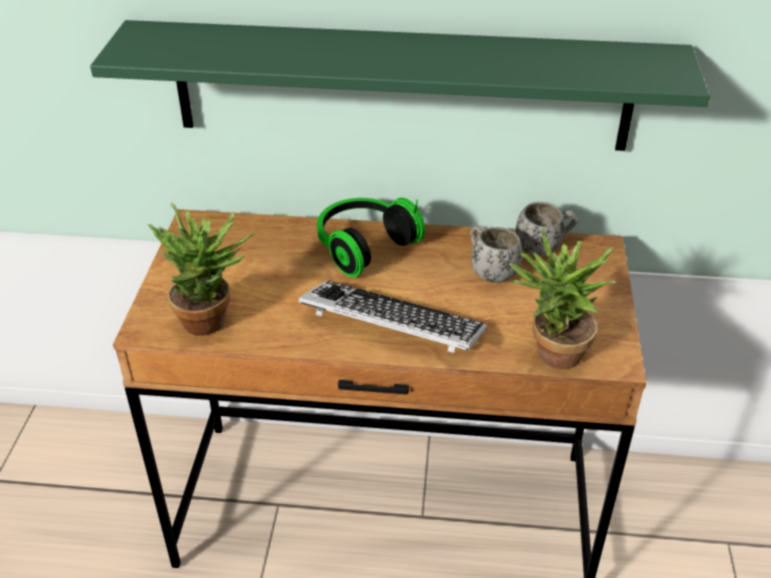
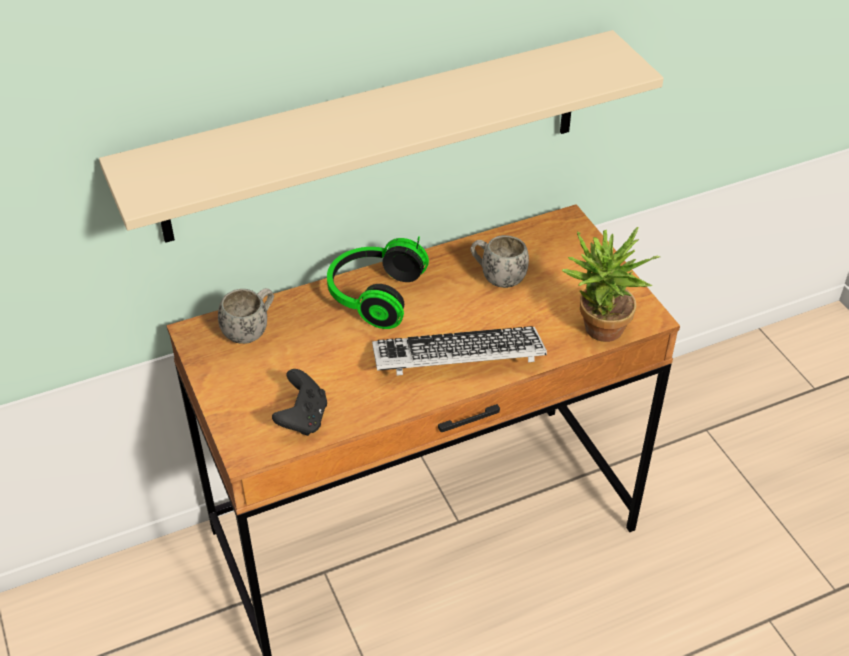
camera: 30 degrees left, 5 degrees up
(213, 321) = (303, 419): potted plant -> black game controller
(401, 86) = (375, 137): green shelf -> beige shelf
(544, 247) = (524, 238): white mug -> white mug (251, 330)

